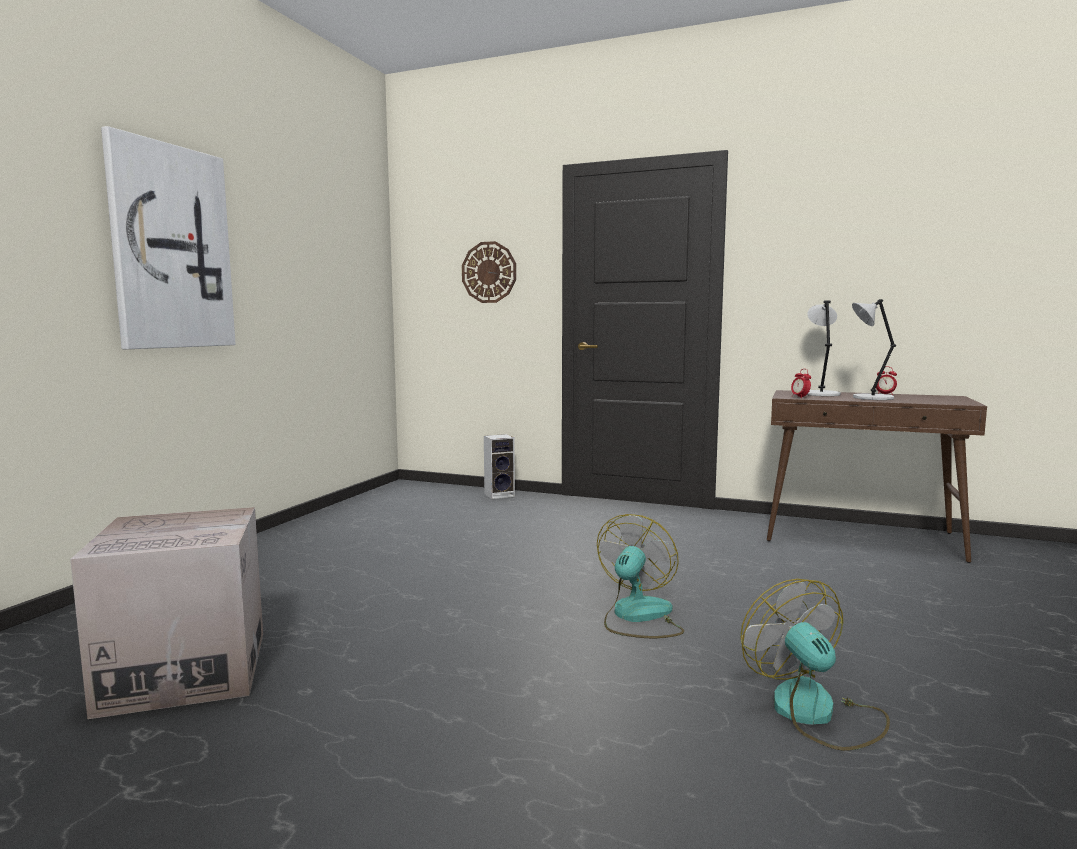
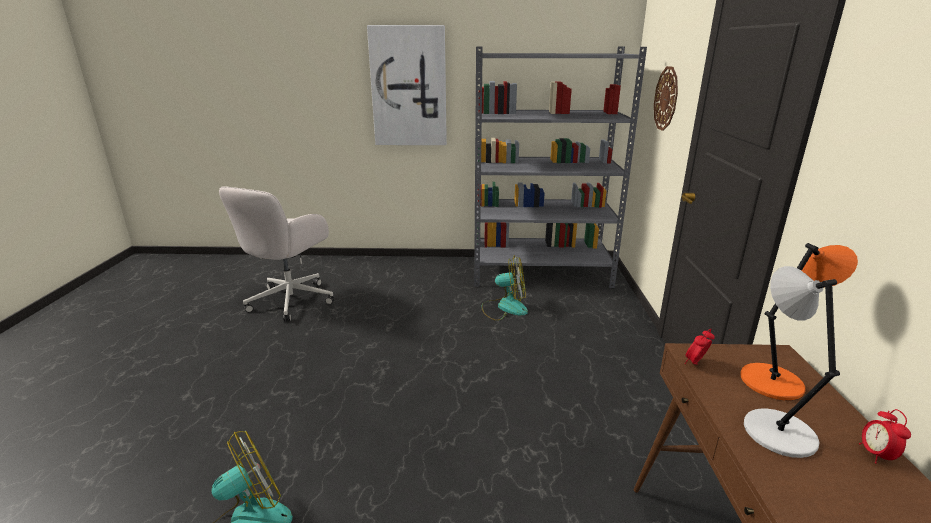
camera: 70 degrees right, 15 degrees up
(185, 672) = (291, 301): cardboard box -> white office chair
(381, 506) = (540, 272): none -> grey bookcase
(500, 495) = (620, 304): speaker -> none
(637, 617) = (386, 419): fan -> fan (504, 307)
(820, 394) = (774, 382): grey table lamp -> orange table lamp

